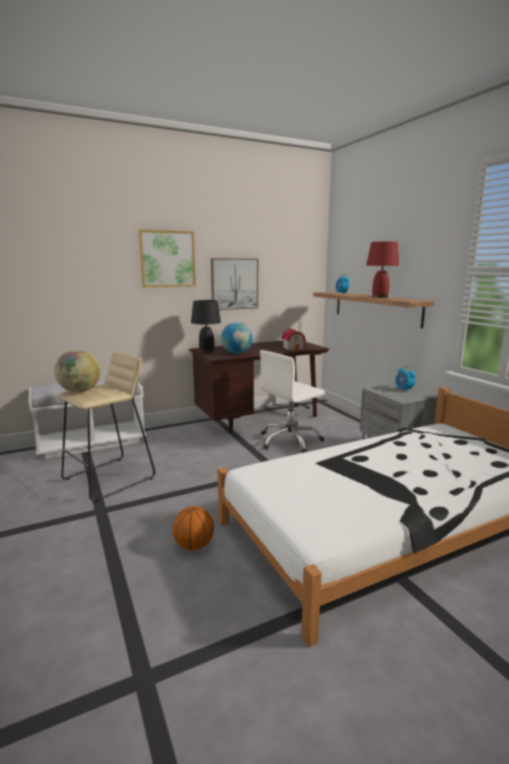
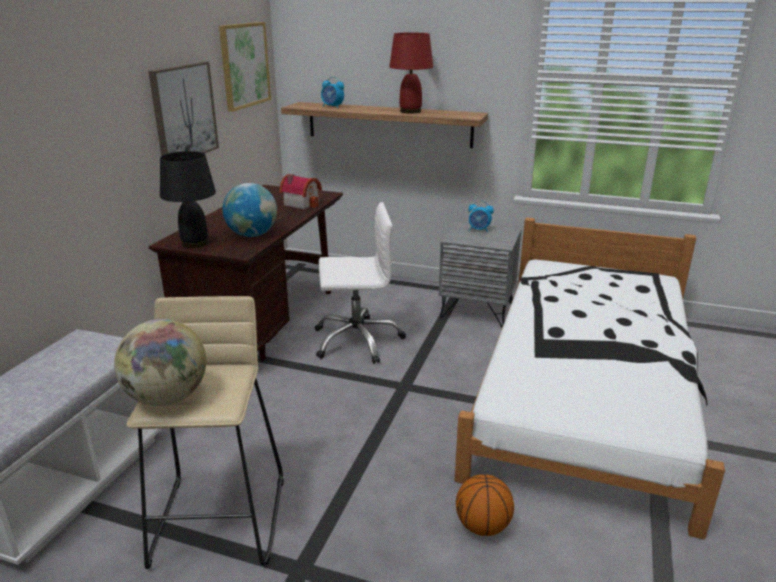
camera: 45 degrees left, 10 degrees up
(167, 259) = (89, 83): picture -> picture (244, 65)
(290, 441) = (357, 340): white office chair -> white office chair turned 105 degrees counterclockwise

